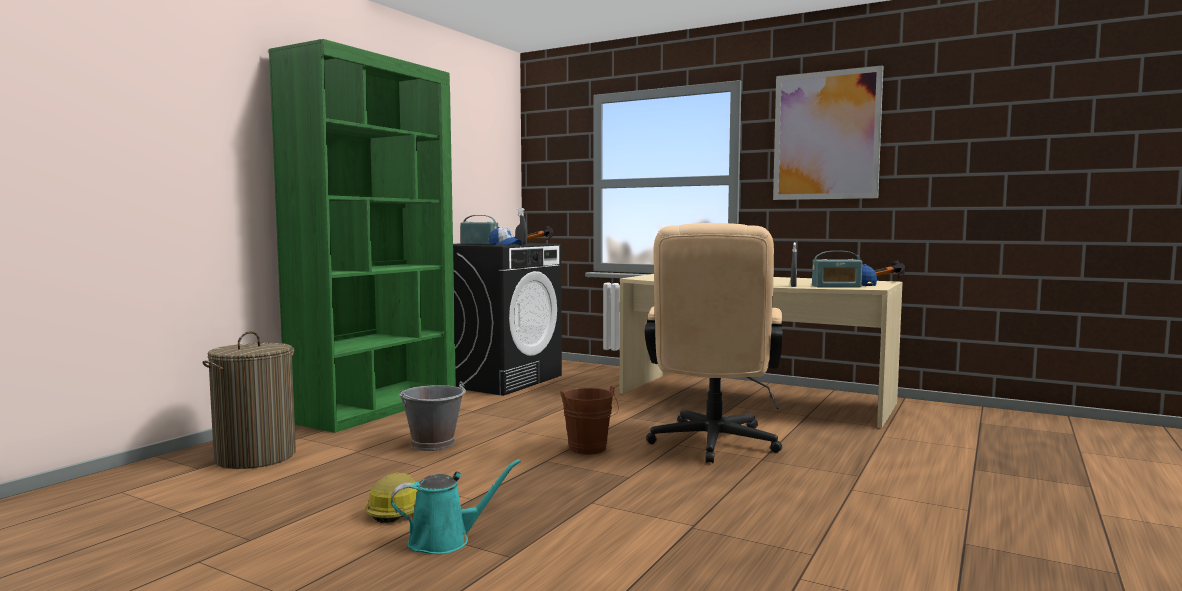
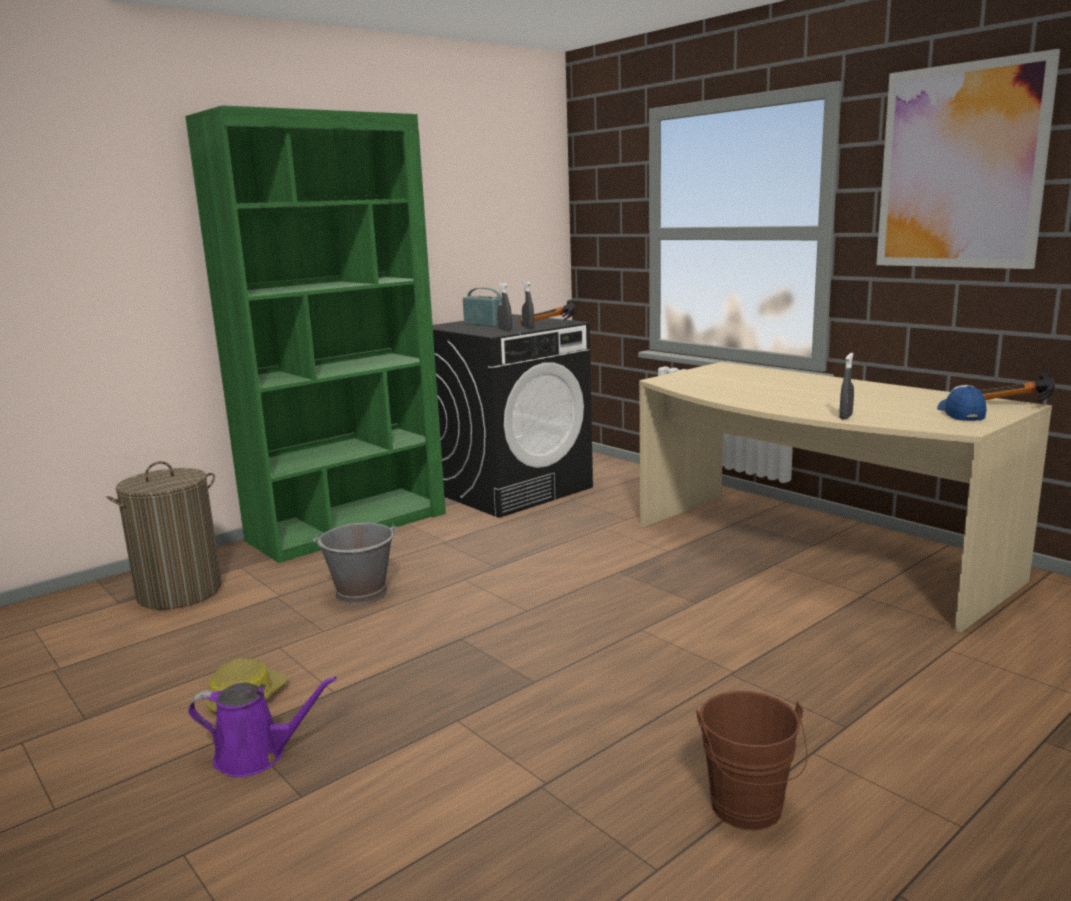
camera: 20 degrees right, 10 degrees up
(445, 540) = (257, 755): turquoise watering can -> purple watering can
(504, 245) = (505, 330): cap -> grey spray bottle
(589, 450) = (525, 626): brown bucket -> brown bucket (748, 812)
(712, 445) = (684, 637): beige office chair -> none
(836, 286) = (911, 421): radio -> none

